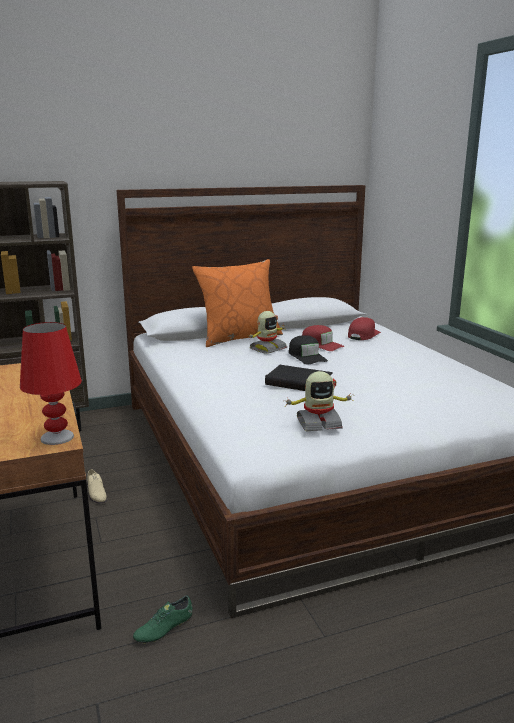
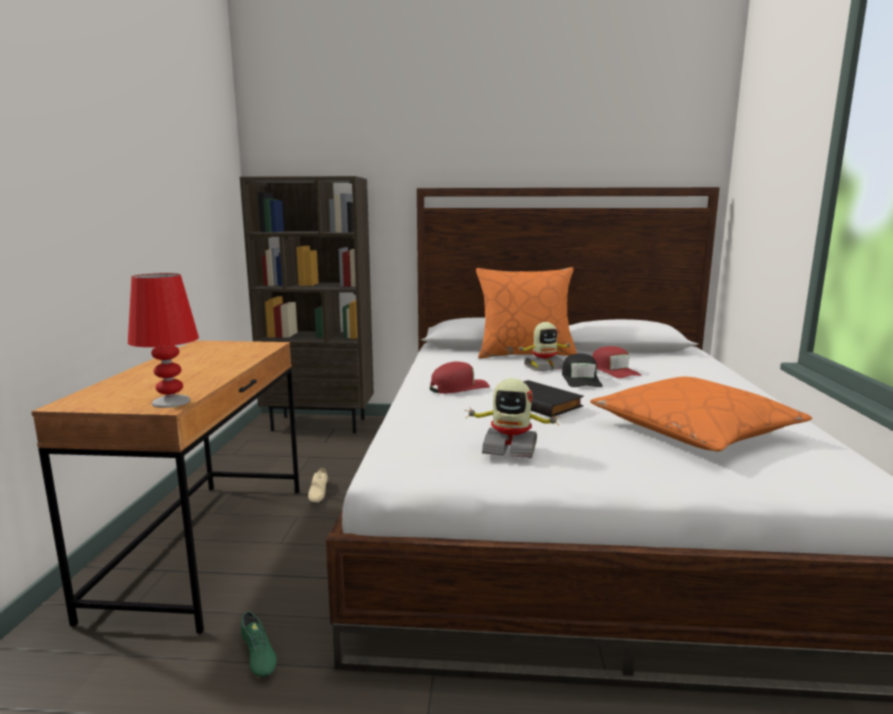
camera: 25 degrees right, 5 degrees down
(164, 629) = (258, 656): green shoe -> green shoe turned 105 degrees counterclockwise
(363, 335) = (680, 367): red cap -> red cap (458, 387)
(414, 387) = (693, 430): none -> orange pillow

